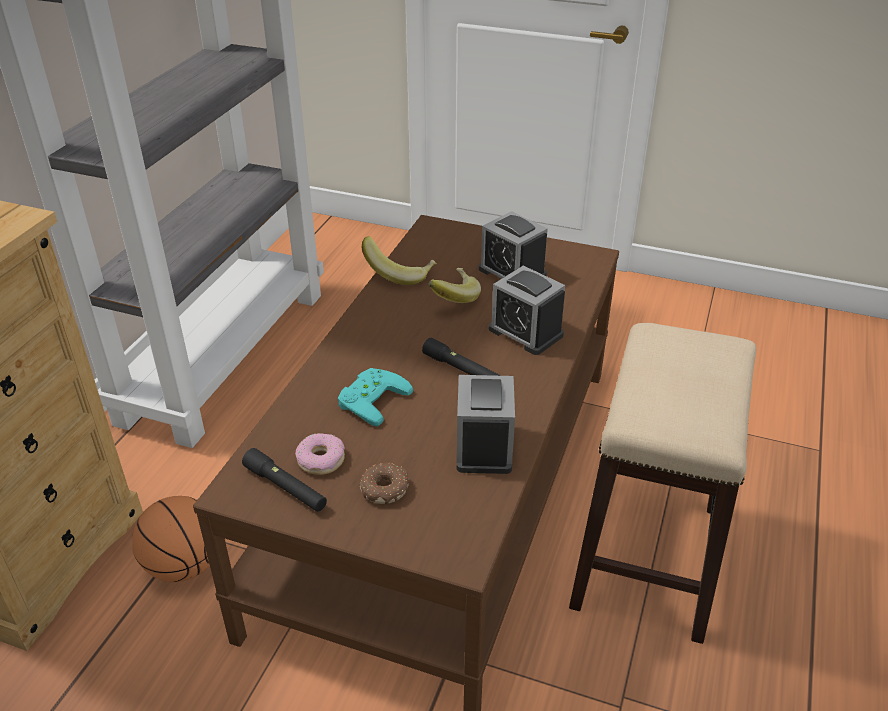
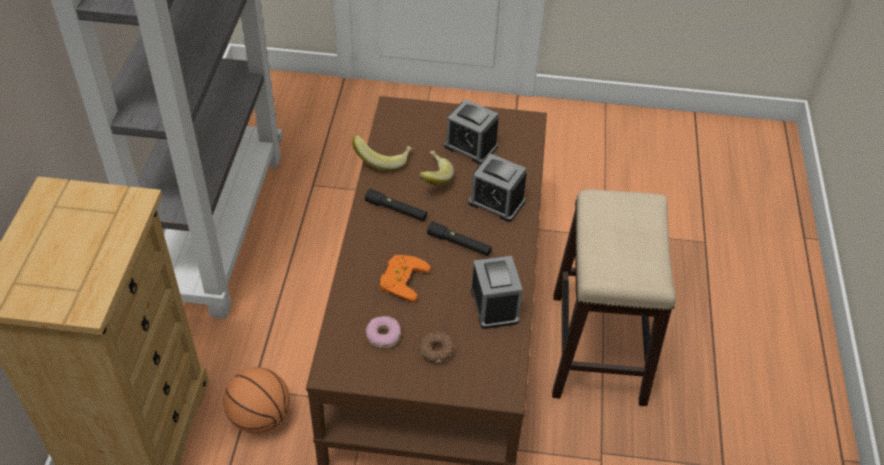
camera: 15 degrees left, 10 degrees up
(286, 487) = (367, 362): black flashlight -> black flashlight (396, 210)
(370, 398) = (400, 279): turquoise game controller -> orange game controller

